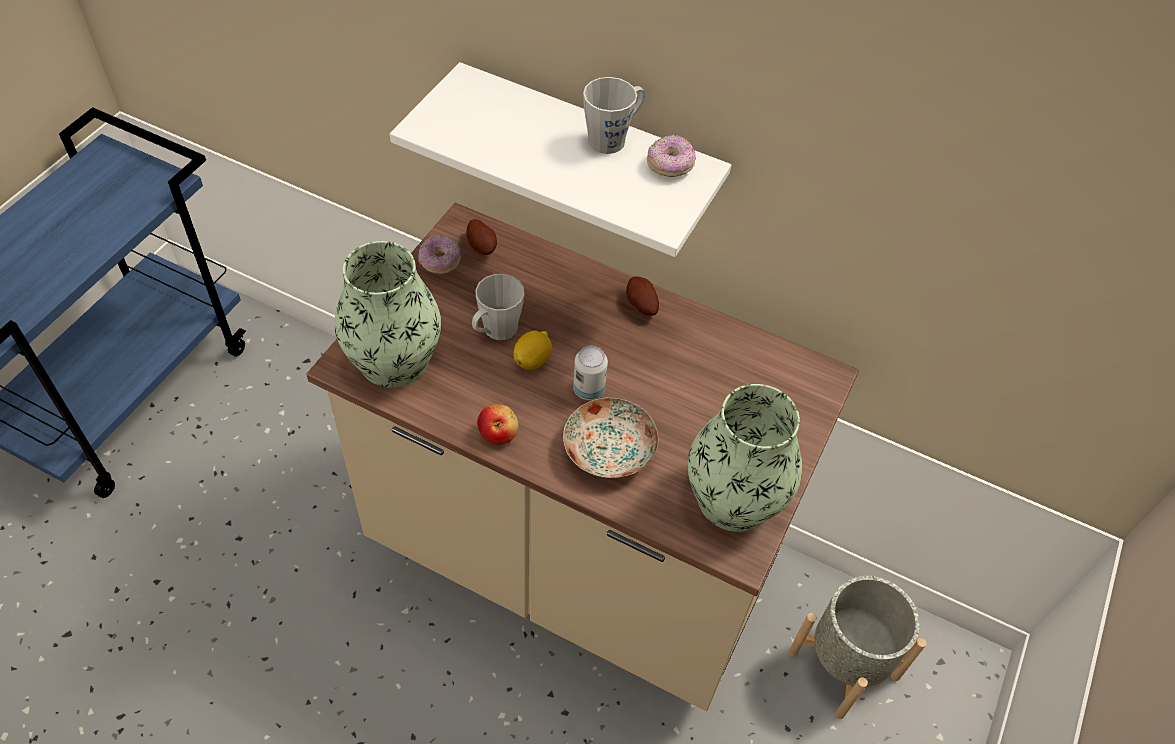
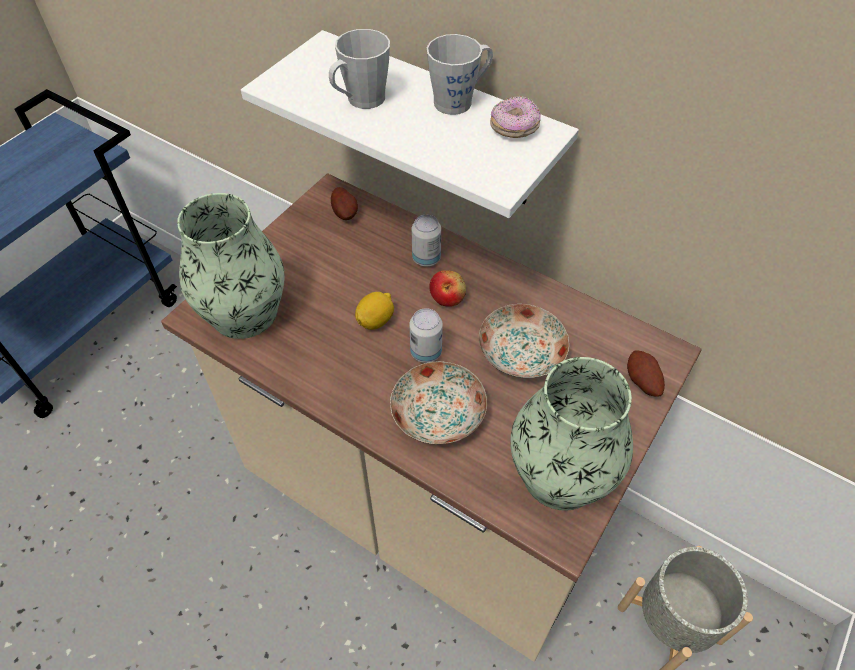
camera: 10 degrees right, 0 degrees up
(440, 261) = (304, 224): donut -> none
(496, 331) = (345, 291): grey mug -> grey mug (360, 101)
(498, 433) = (331, 389): apple -> apple (447, 297)
(575, 292) = (426, 258): none -> can
(640, 305) = (487, 274): potato -> potato (641, 382)
(682, 383) = (520, 352): none -> plate

